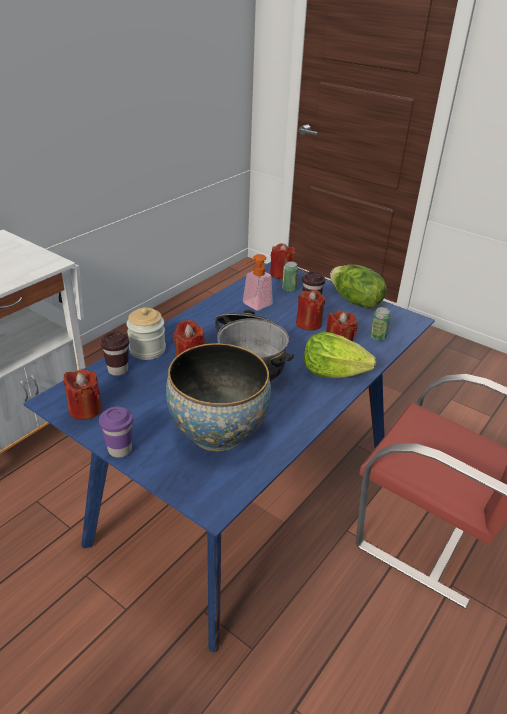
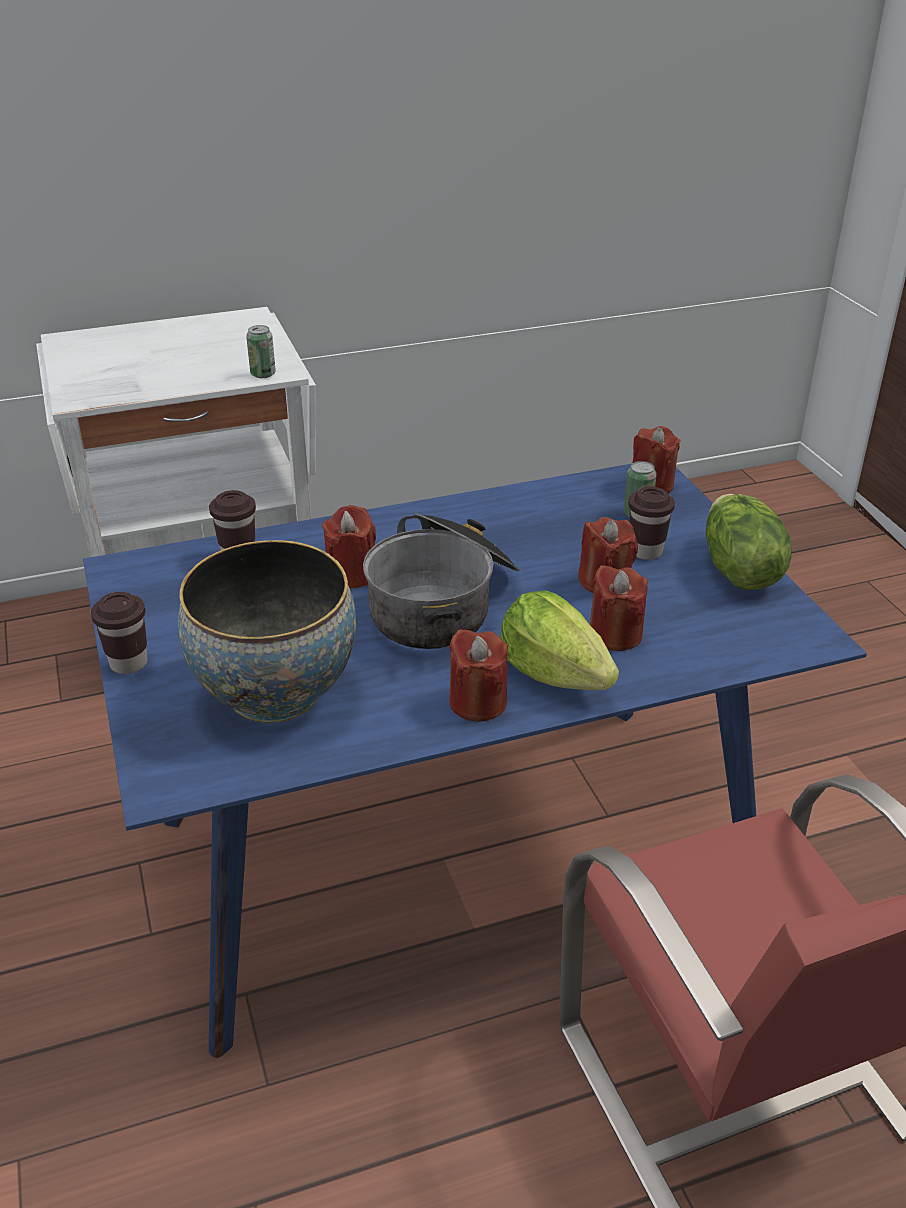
camera: 35 degrees right, 0 degrees up
(85, 409) = (143, 594): red candle -> red candle (478, 703)
(120, 450) = (128, 663): purple cup -> brown cup
(147, 350) = (307, 541): jar -> none
(253, 305) = (543, 523): soap dispenser -> none
(378, 337) = (708, 645): can -> can (263, 374)

